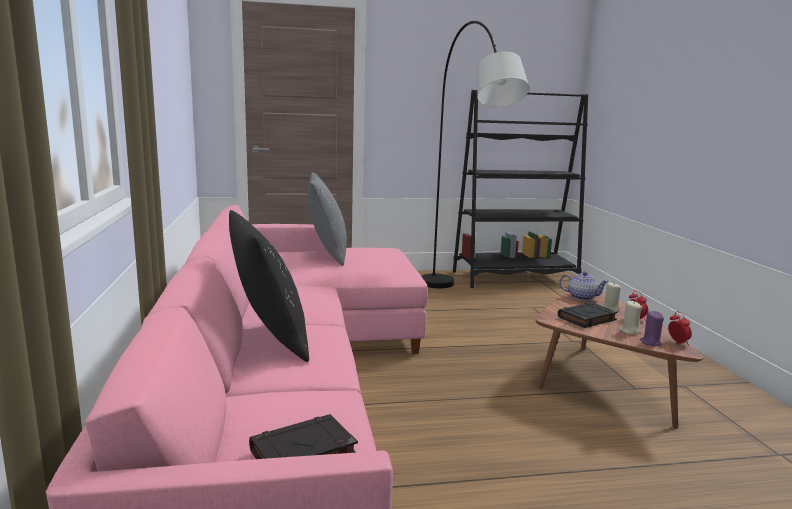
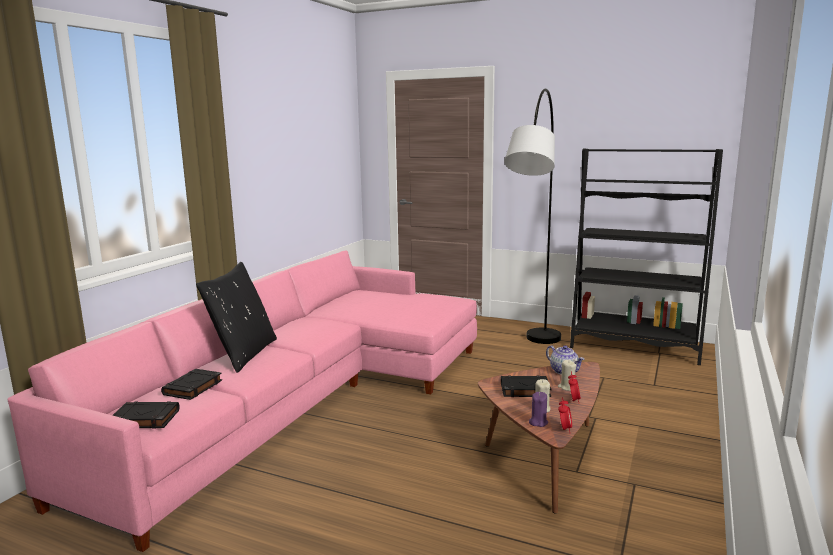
camera: 35 degrees right, 0 degrees up
(285, 395) = (192, 388): none -> black book
(327, 255) = (393, 298): grey pillow -> none

